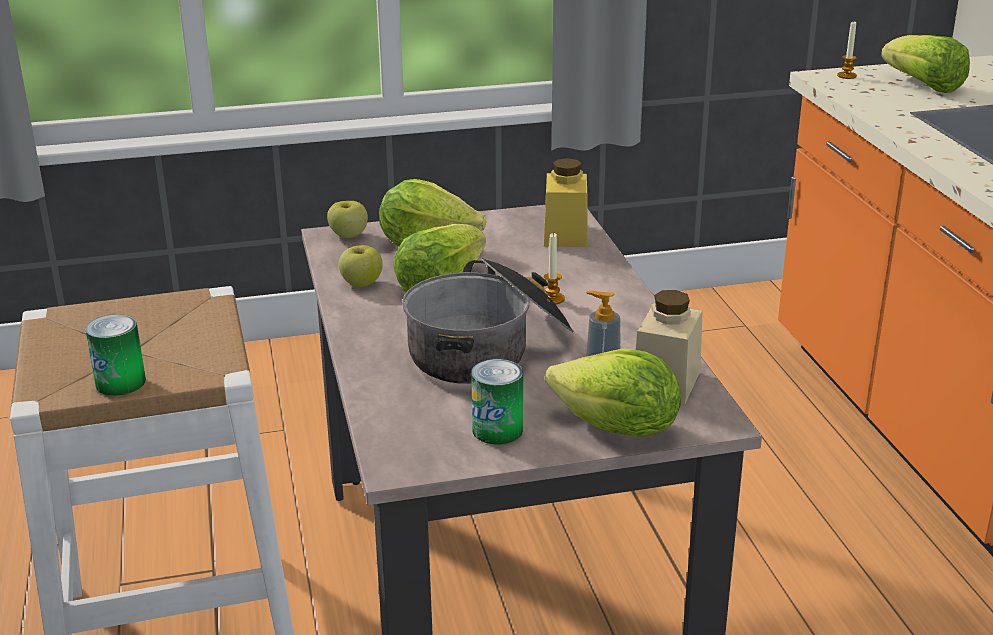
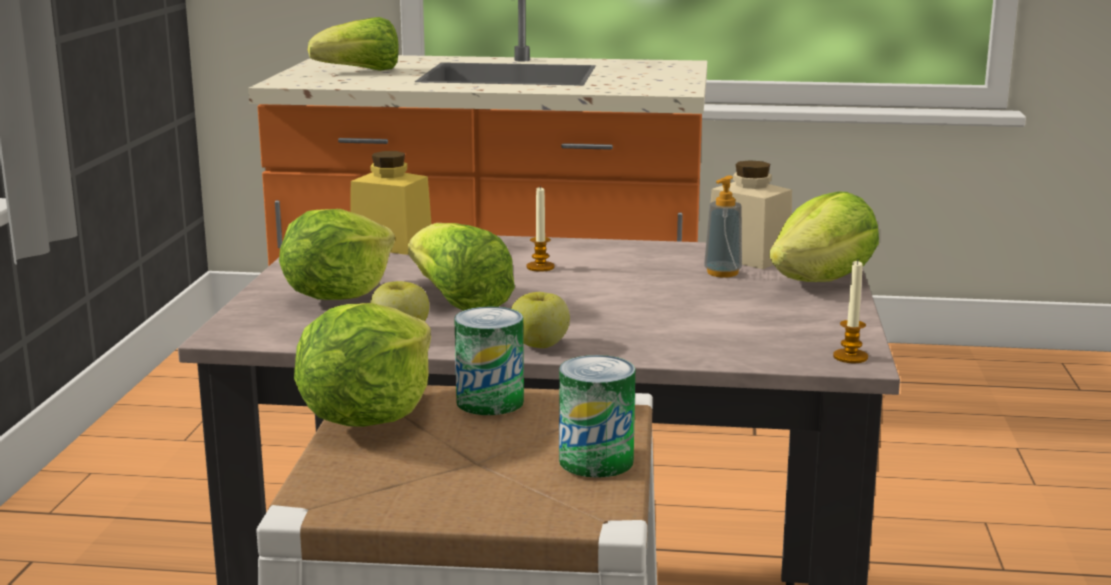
camera: 70 degrees left, 10 degrees down
(173, 302) = (368, 416): none -> lettuce
(348, 235) = (245, 325): apple -> apple (539, 345)
(489, 349) = (631, 301): cooking pot -> none
(497, 430) = (802, 317): can -> can (490, 402)
(846, 76) = (295, 79): candle -> candle (850, 357)

